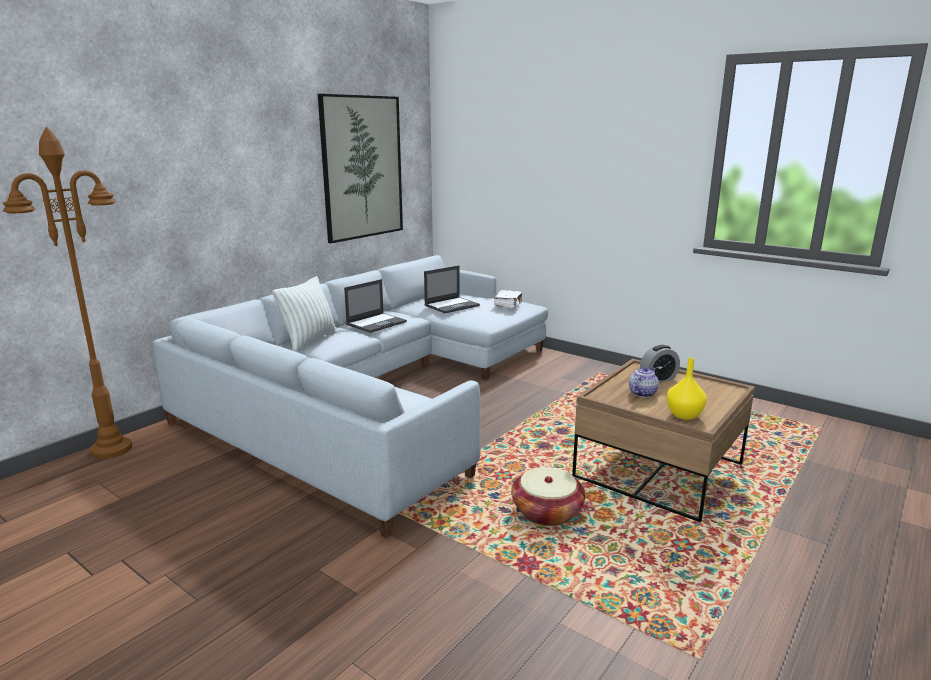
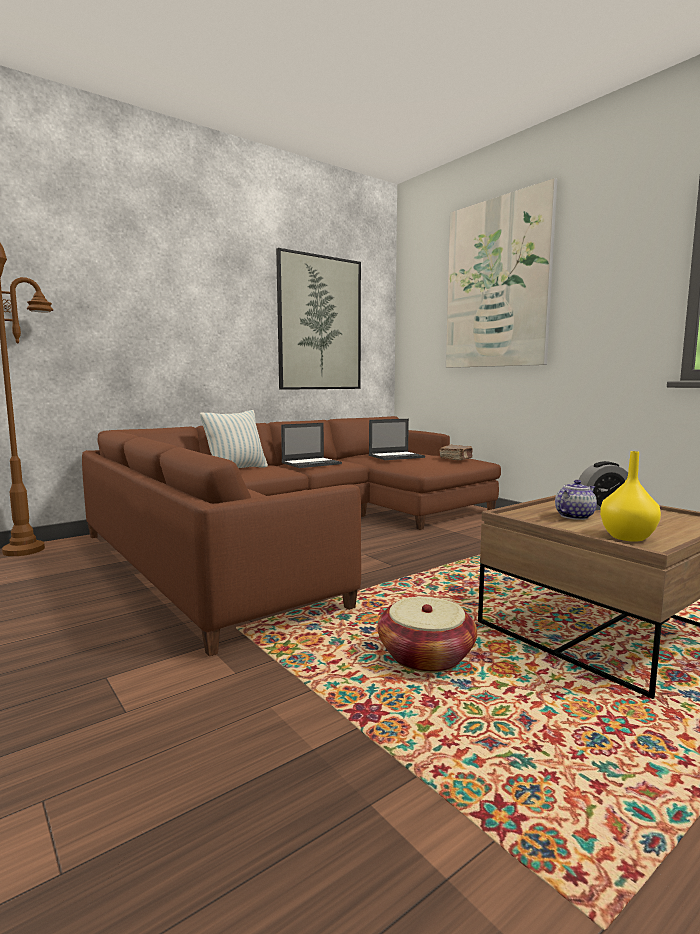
camera: 15 degrees right, 10 degrees down
(377, 392) = (300, 530): grey sofa -> brown sofa
(508, 305) = (456, 459): white book -> brown book
(542, 135) = (496, 284): none -> picture

